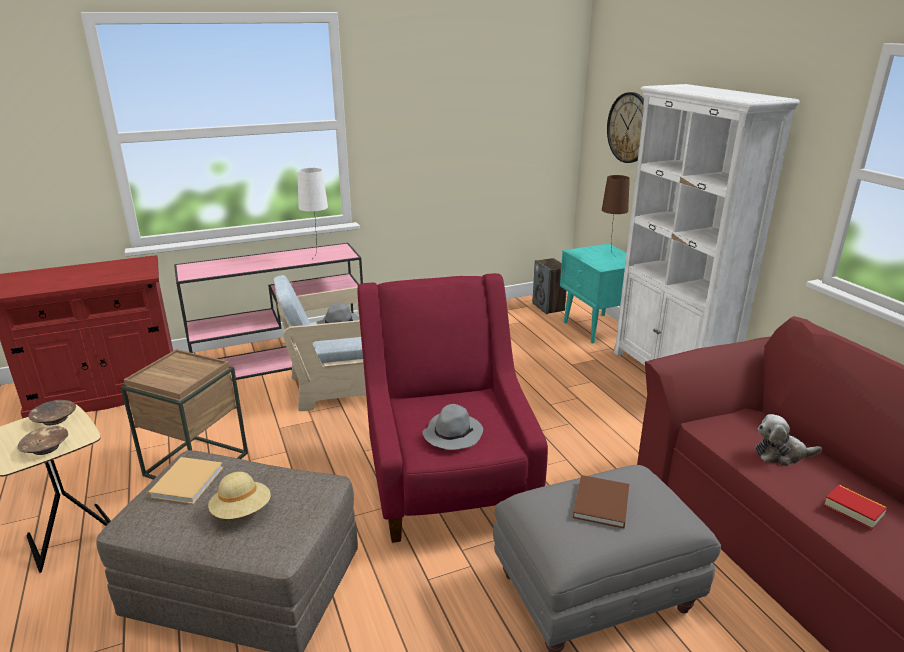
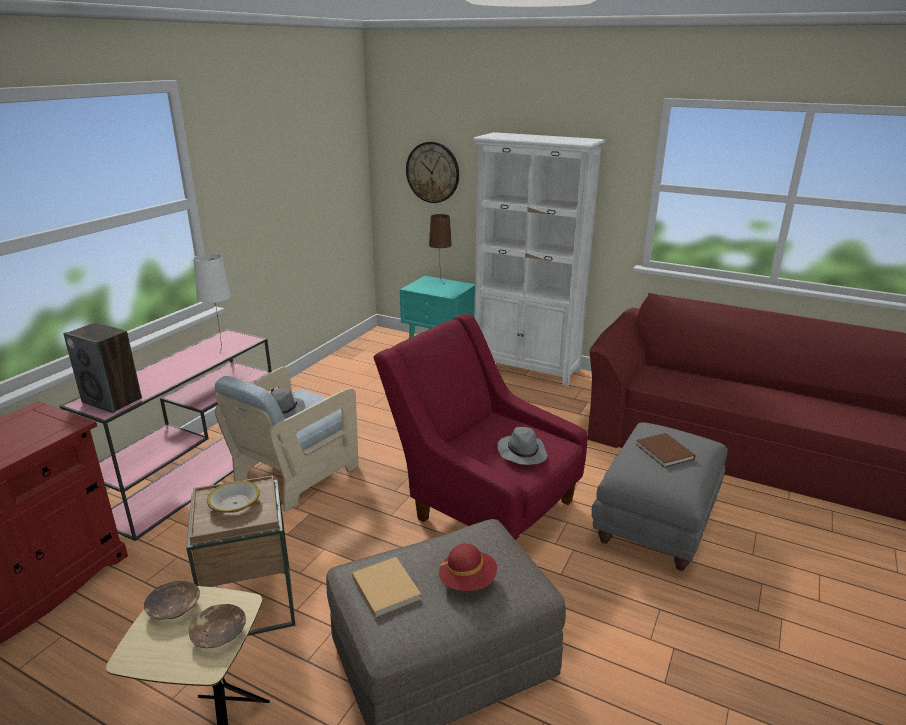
camera: 40 degrees left, 0 degrees up
(180, 370) = (235, 504): none -> bowl
(242, 511) = (468, 581): beige hat -> red hat
(548, 307) = (381, 345): speaker -> speaker (113, 400)
(781, 454) = (695, 384): plush toy -> none
(853, 510) = (761, 399): book -> none

